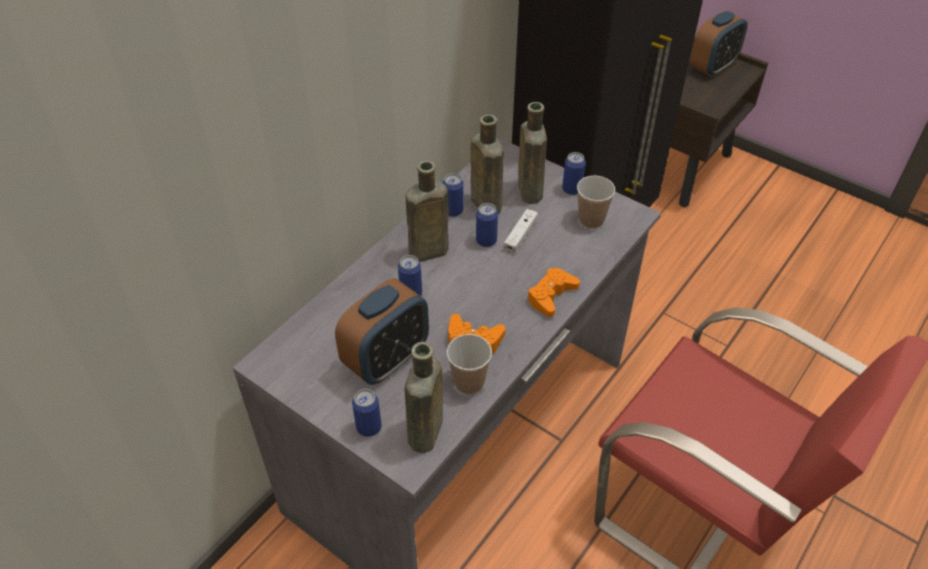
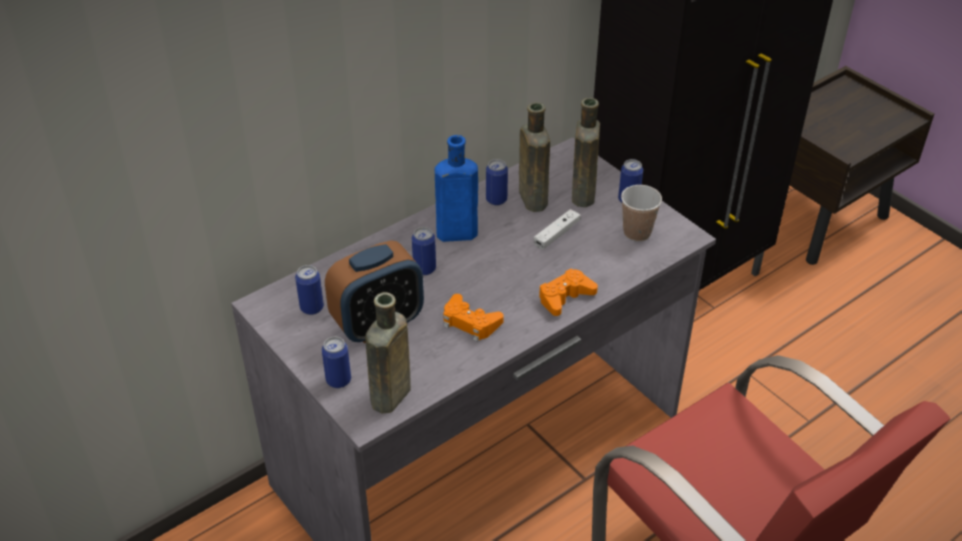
camera: 15 degrees right, 5 degrees down
(425, 252) = (453, 234): brown bottle -> blue bottle
(469, 382) = (450, 360): cup -> none
(486, 241) = (519, 234): can -> can (312, 308)
(713, 67) = (867, 109): alarm clock -> none

